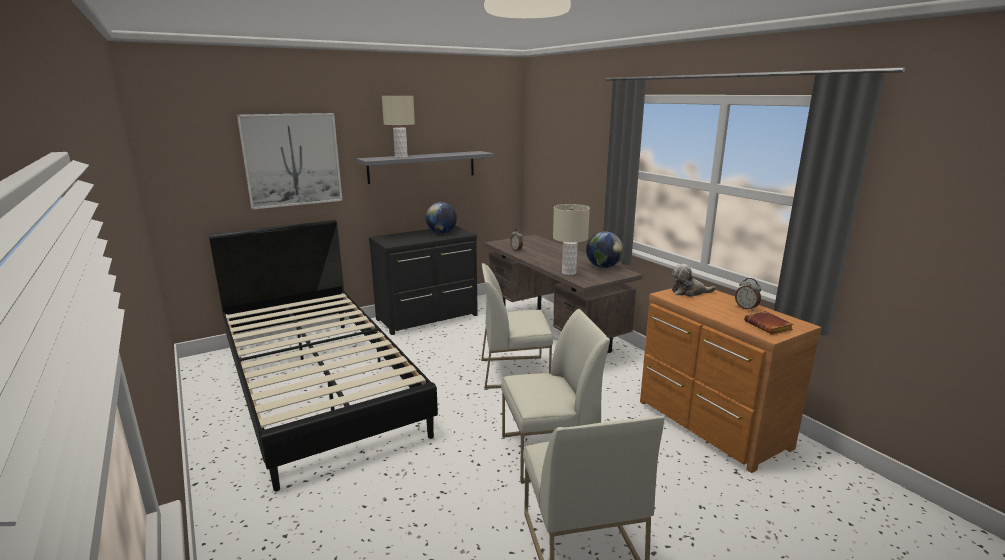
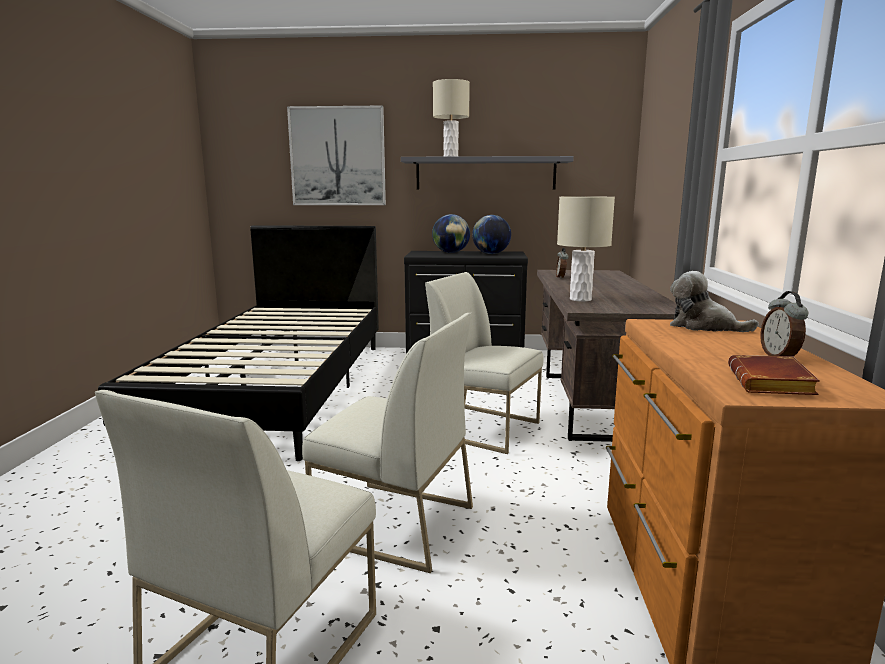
camera: 35 degrees right, 5 degrees down
(603, 267) = (647, 301): globe -> globe (451, 252)

